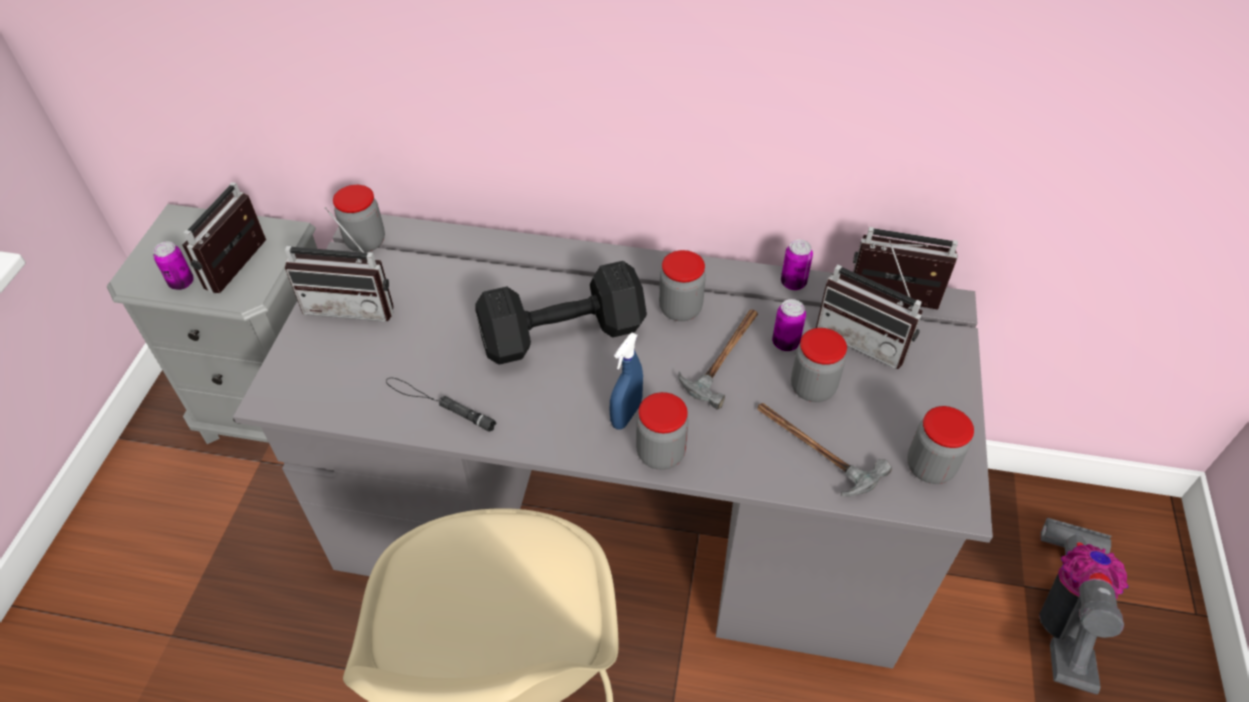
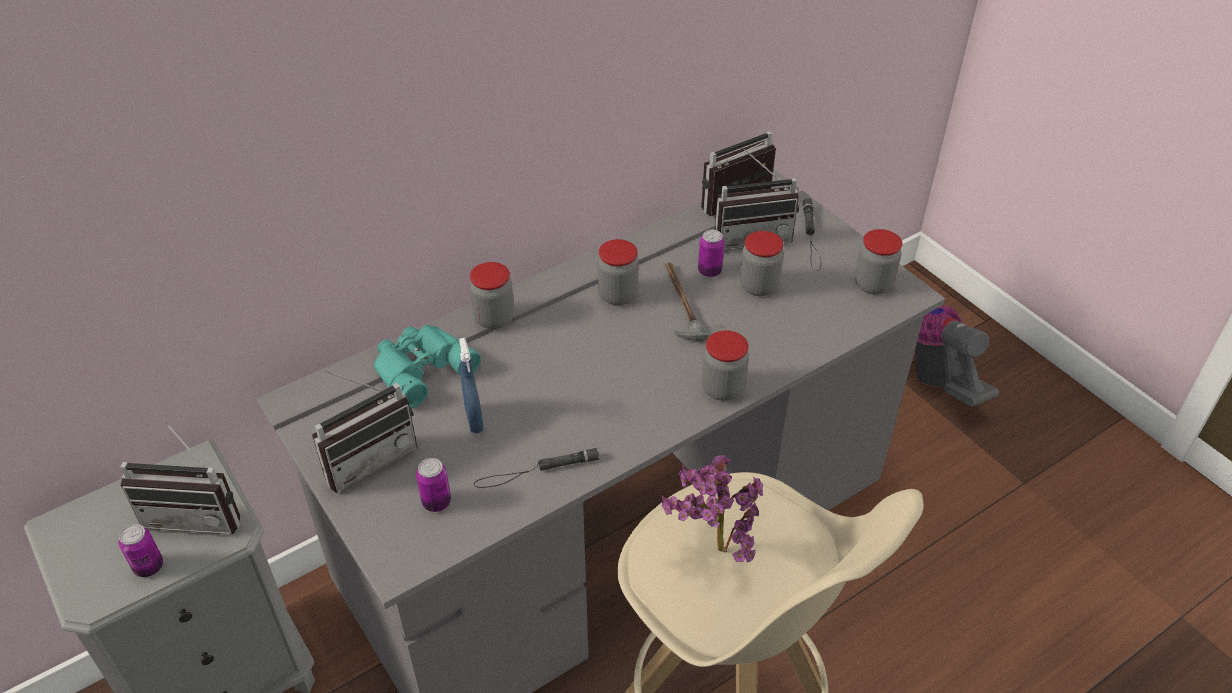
camera: 45 degrees left, 5 degrees down
(244, 268) = (197, 514): radio -> radio turned 60 degrees counterclockwise
(366, 242) = (310, 409): jar -> jar (494, 318)
(467, 262) = (420, 367): none -> turquoise binoculars
(482, 578) = (712, 547): none -> potted plant
(566, 334) = (563, 363): black dumbbell -> none
(626, 415) = (671, 383): blue spray bottle -> blue spray bottle (474, 420)
(793, 283) = (667, 232): can -> can (436, 502)
(813, 448) = (803, 320): hammer -> none
(925, 378) = (811, 237): none -> black flashlight

